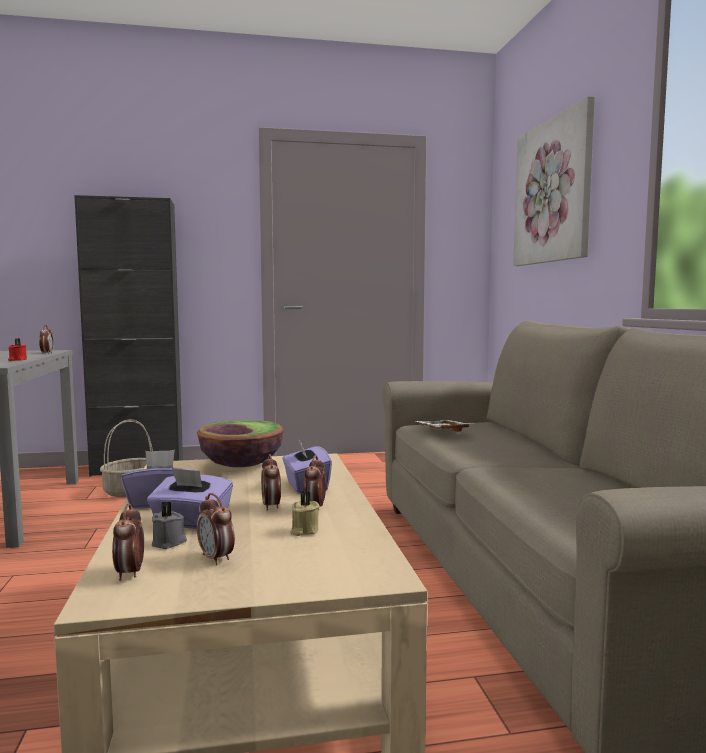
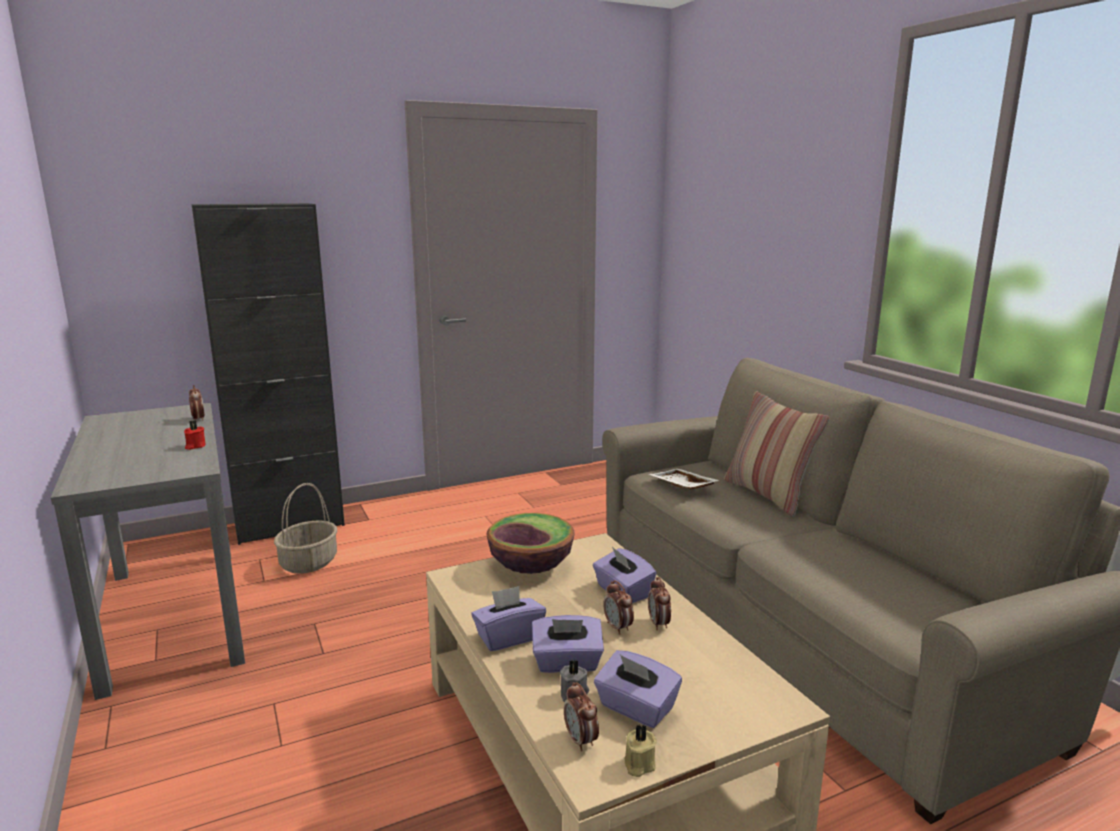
camera: 15 degrees left, 10 degrees up
(216, 558) = (636, 708): alarm clock -> purple tissue box
(303, 530) = (676, 658): beige candle -> beige candle (638, 765)
(526, 441) = (768, 495): none -> pillow
(552, 191) = (754, 201): picture -> none

